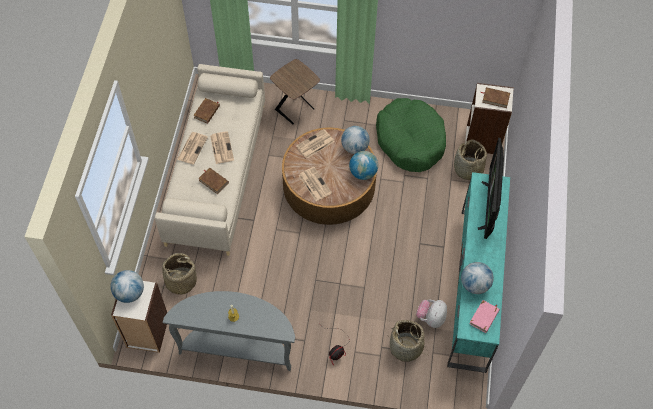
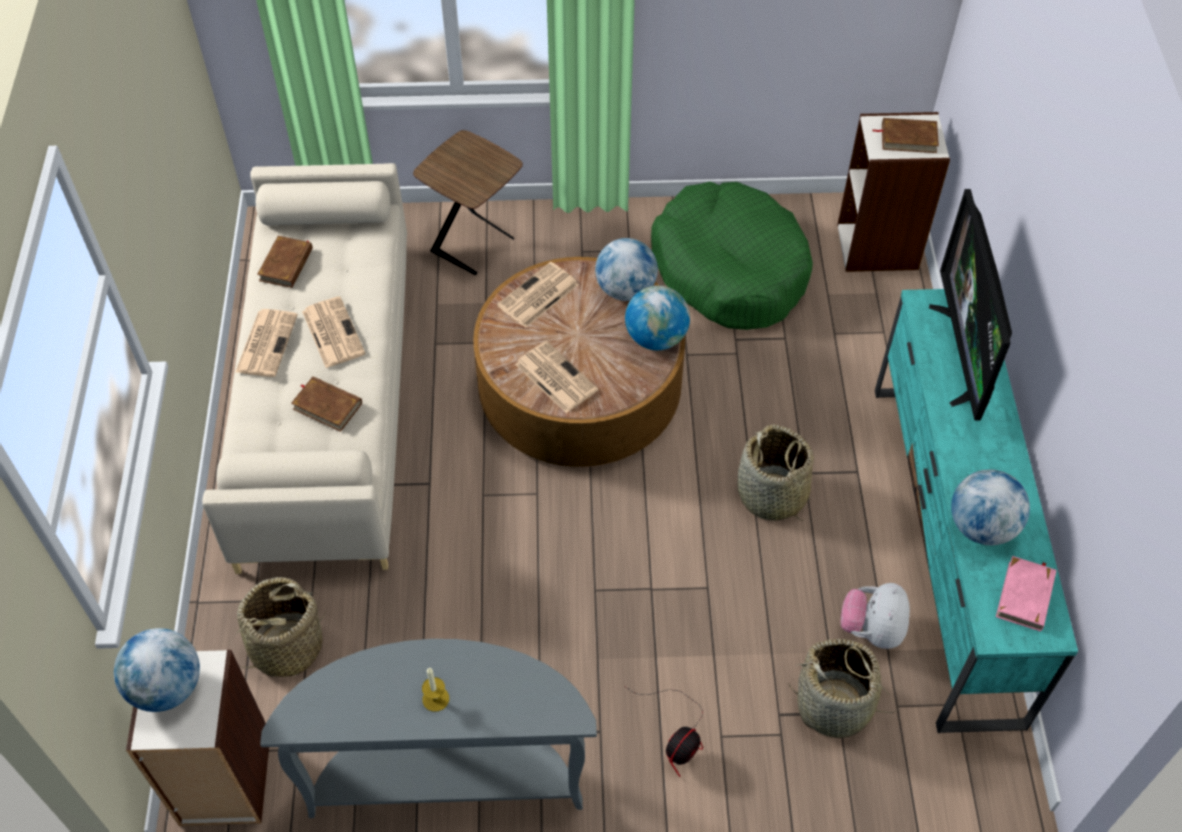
camera: 10 degrees left, 5 degrees down
(468, 169) = (864, 308): basket -> basket (772, 495)

